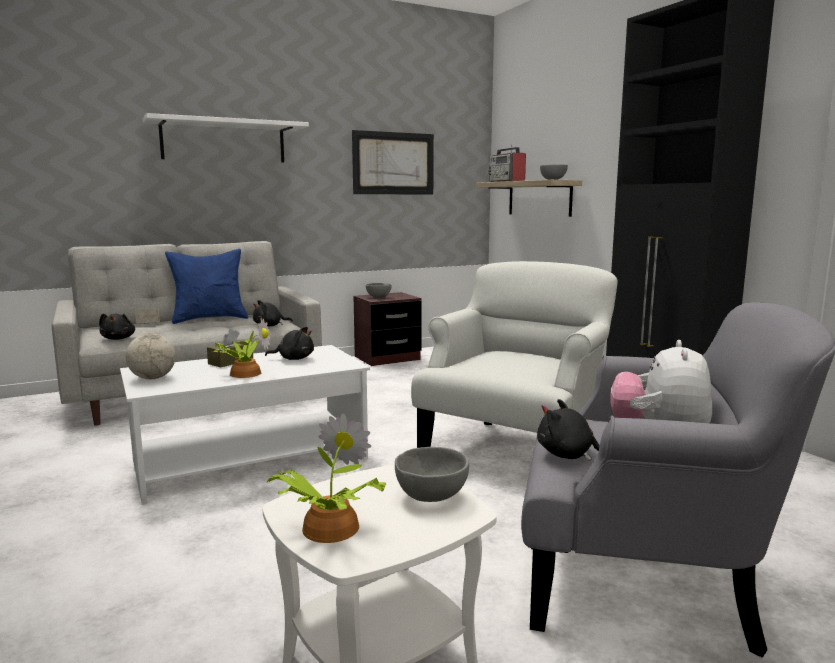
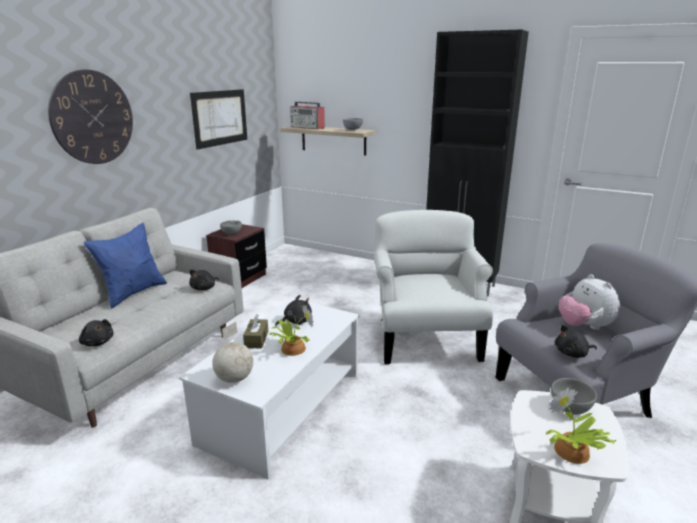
camera: 35 degrees left, 10 degrees up
(224, 142) = (92, 117): white shelf -> wall clock

